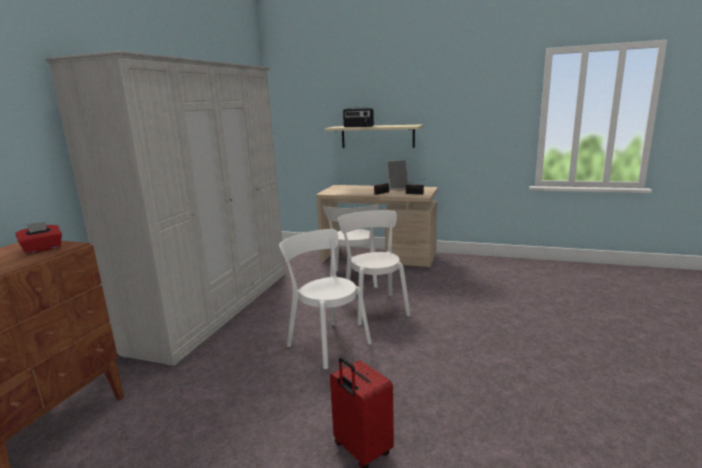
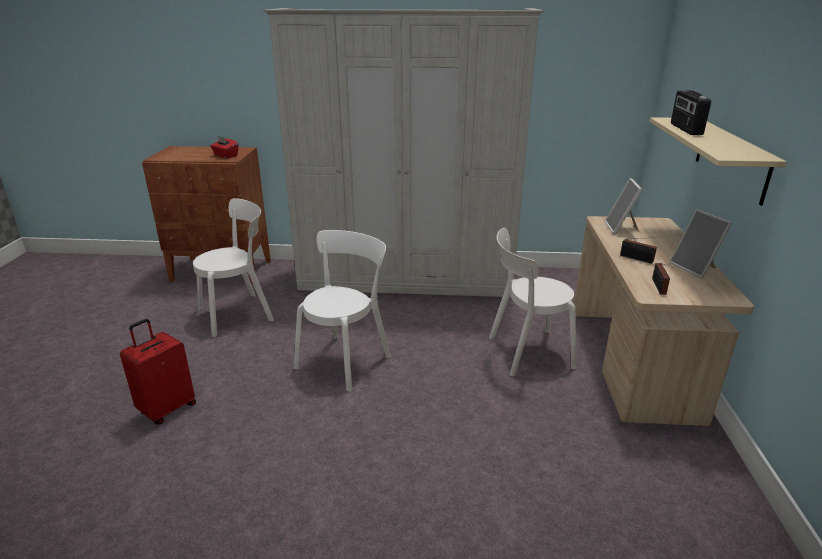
camera: 75 degrees right, 10 degrees up
(341, 191) = (621, 229): none -> picture frame
(374, 307) = (444, 382): white chair -> white chair (239, 313)

